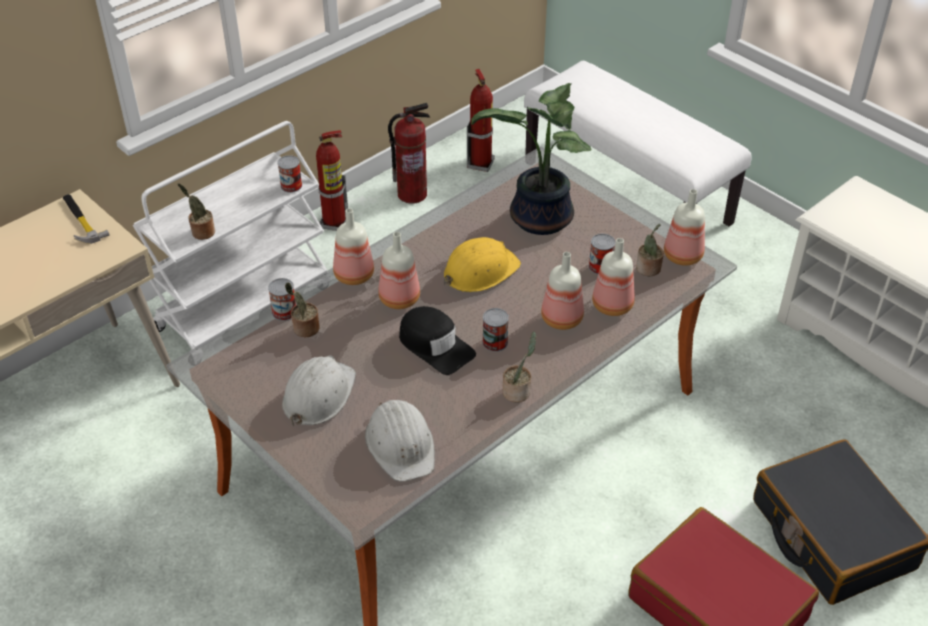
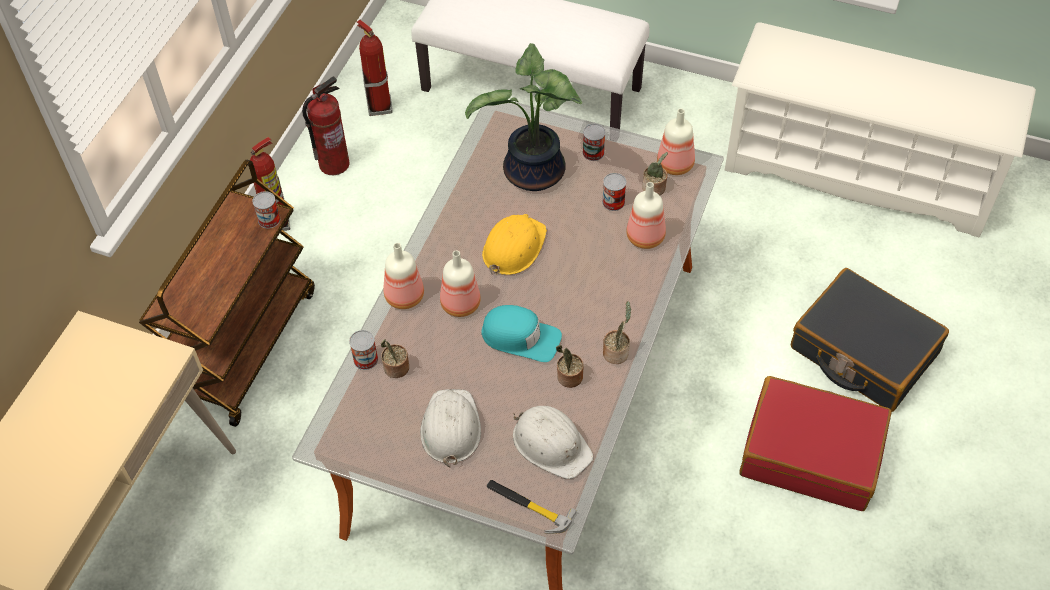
camera: 25 degrees left, 10 degrees up
(80, 220) = (105, 344): hammer -> hammer (528, 506)
(201, 232) = (215, 303): potted plant -> potted plant (568, 378)
(244, 306) = (245, 345): white cart -> brown cart
(435, 345) = (521, 337): black cap -> turquoise cap
(495, 342) = (569, 313): can -> can (593, 152)
(561, 318) = (610, 266): bottle -> none

